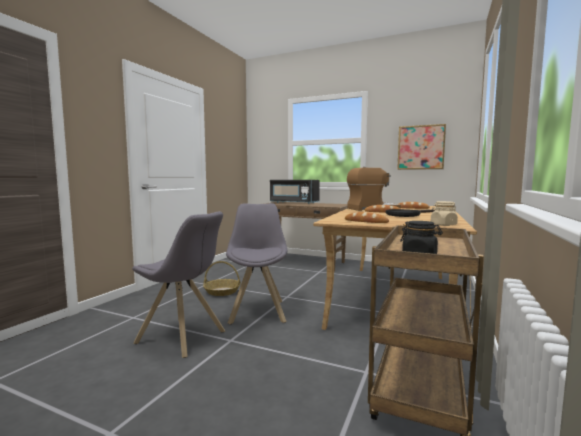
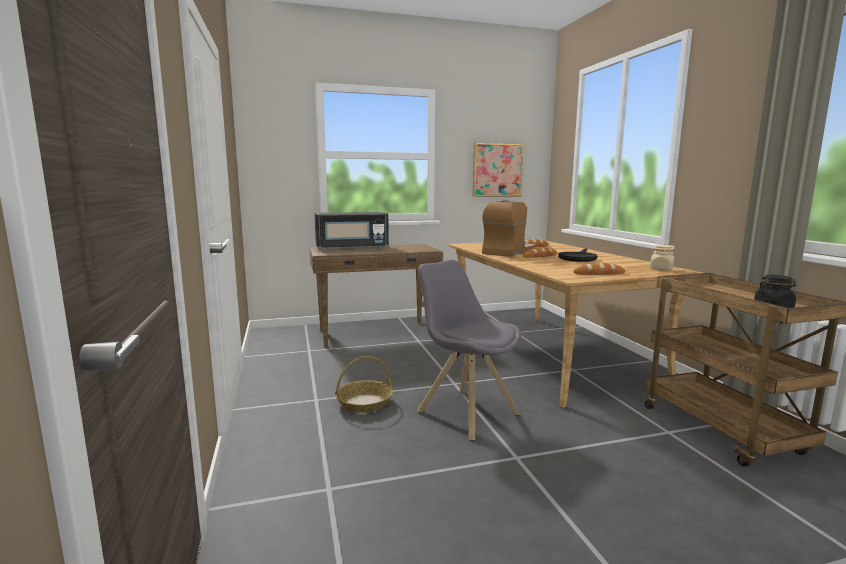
camera: 40 degrees left, 5 degrees up
(182, 337) = (460, 480): grey chair -> none

